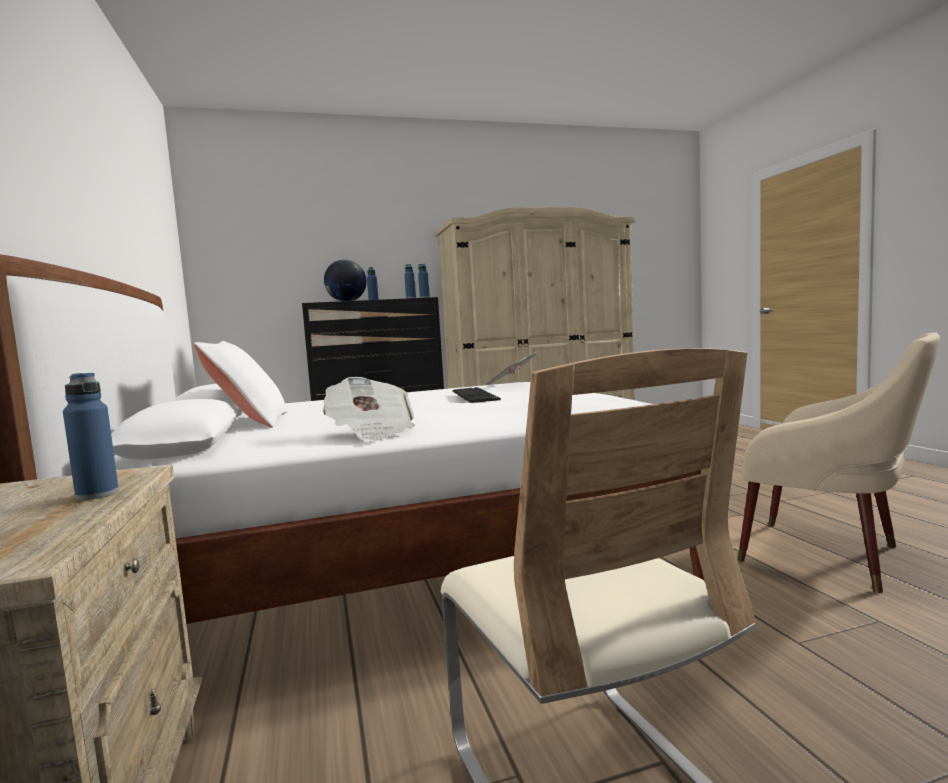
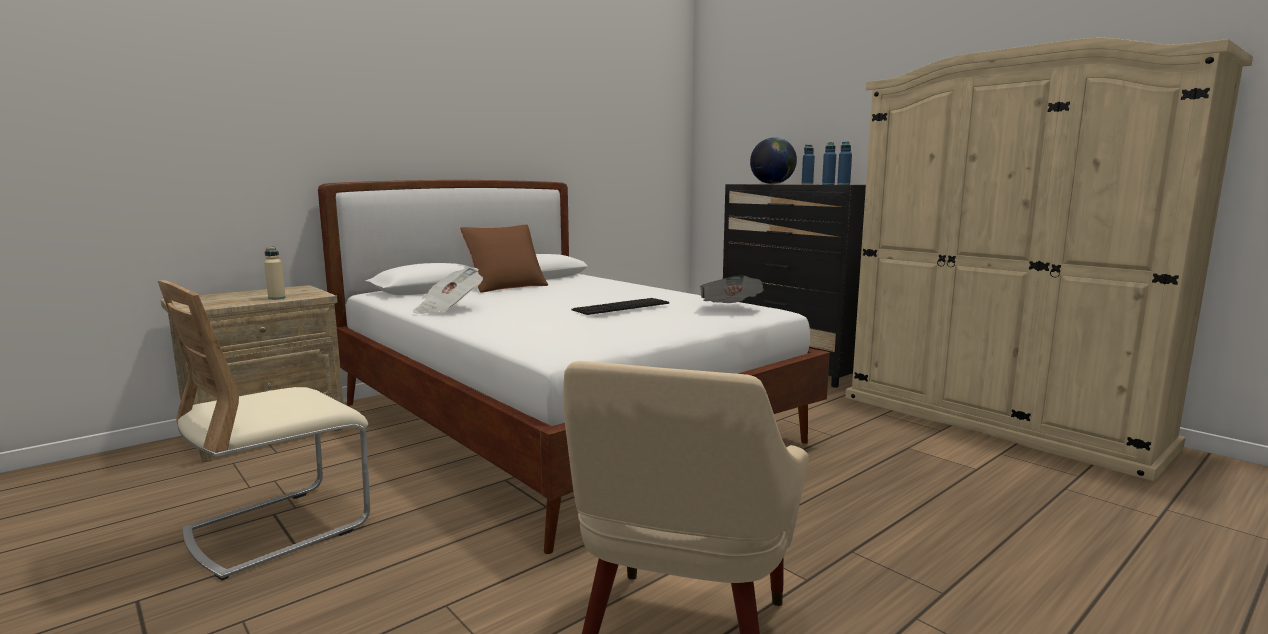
camera: 65 degrees right, 5 degrees up
(97, 494) = (276, 298): blue bottle -> beige bottle
(250, 422) = (506, 286): white pillow -> brown pillow

